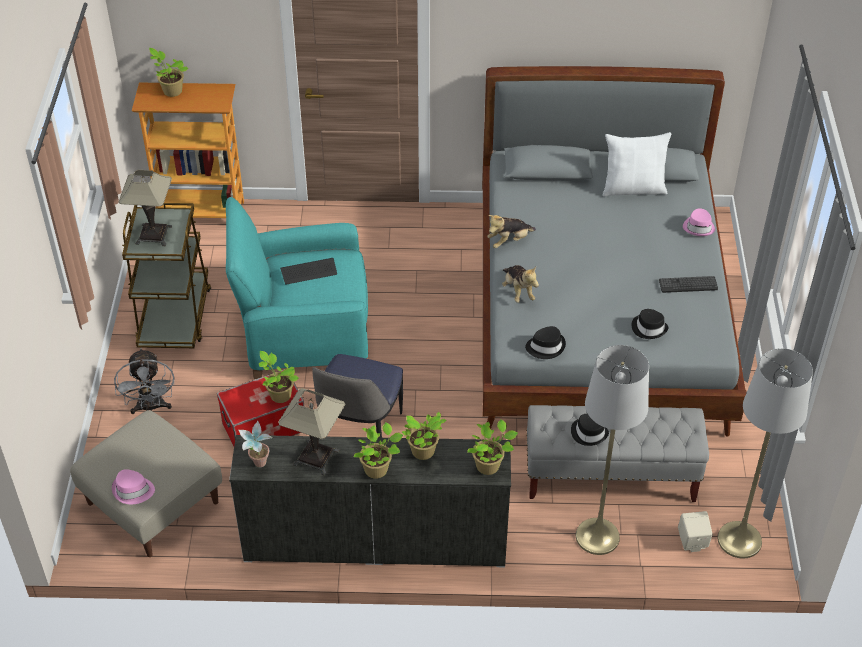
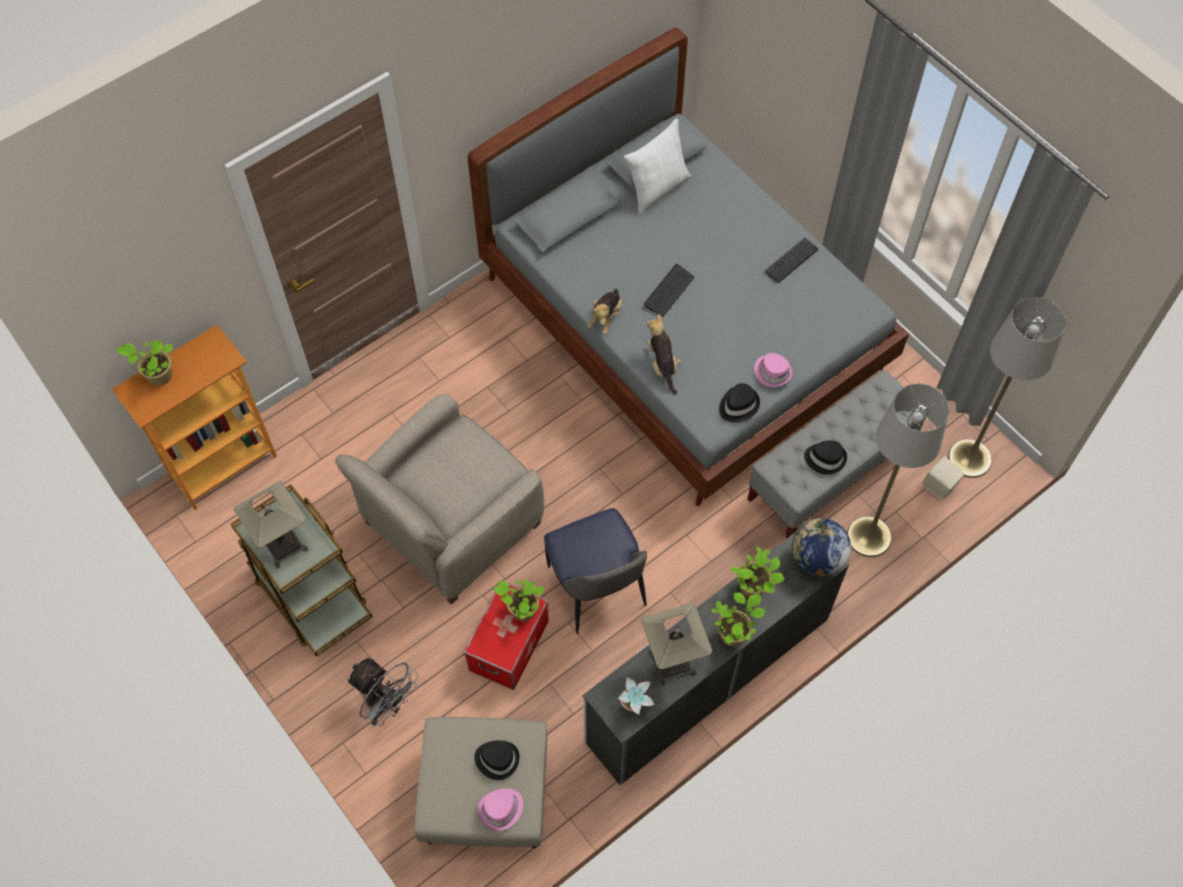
camera: 40 degrees left, 15 degrees up
(304, 333) = (450, 525): turquoise armchair -> beige armchair
(309, 272) = (446, 472): keyboard -> keyboard (669, 291)
(489, 466) = (816, 559): potted plant -> globe
(518, 291) = (662, 365): plush toy -> plush toy turned 135 degrees counterclockwise
(649, 328) = (800, 326): black hat -> black hat (497, 759)
(699, 227) = (746, 194): pink hat -> pink hat (773, 372)

